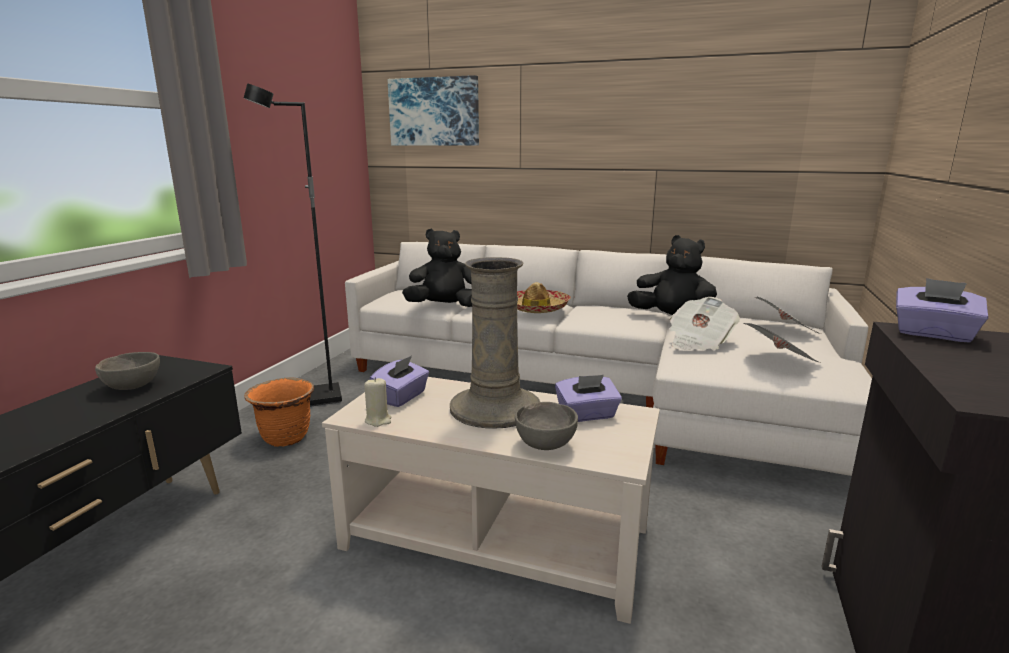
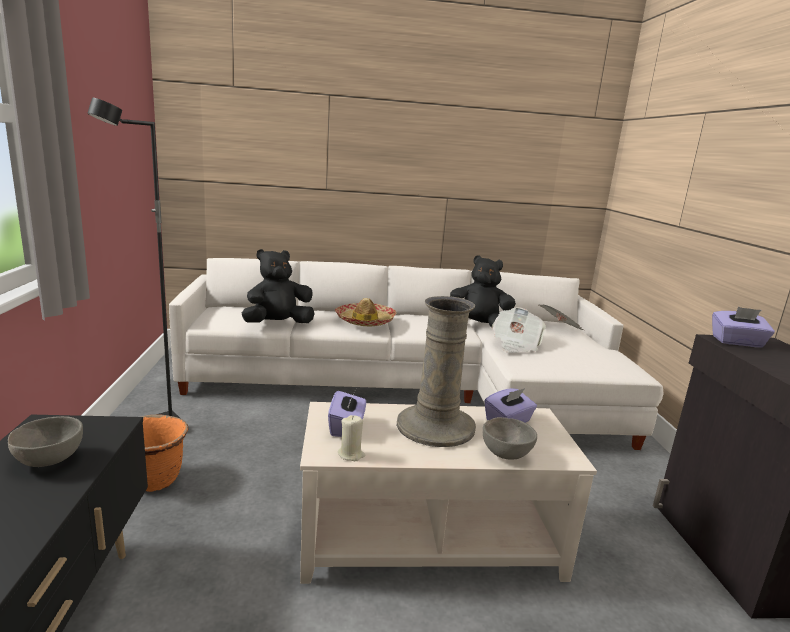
camera: 25 degrees left, 0 degrees up
(434, 112) = (239, 129): picture -> none
(780, 362) = (582, 357): newspaper -> none

